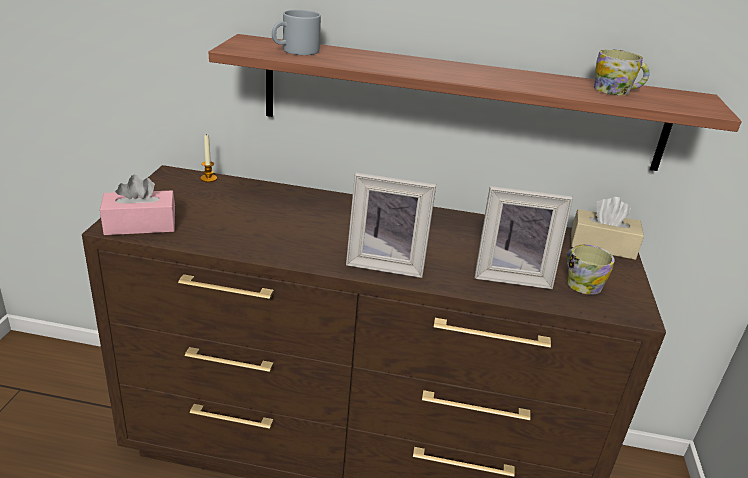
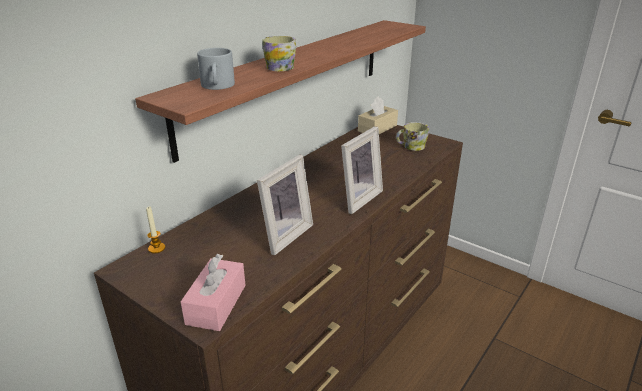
camera: 60 degrees left, 0 degrees up
(512, 275) = (394, 162): picture frame -> picture frame (283, 235)
(616, 91) = (370, 33): mug -> mug (282, 67)

